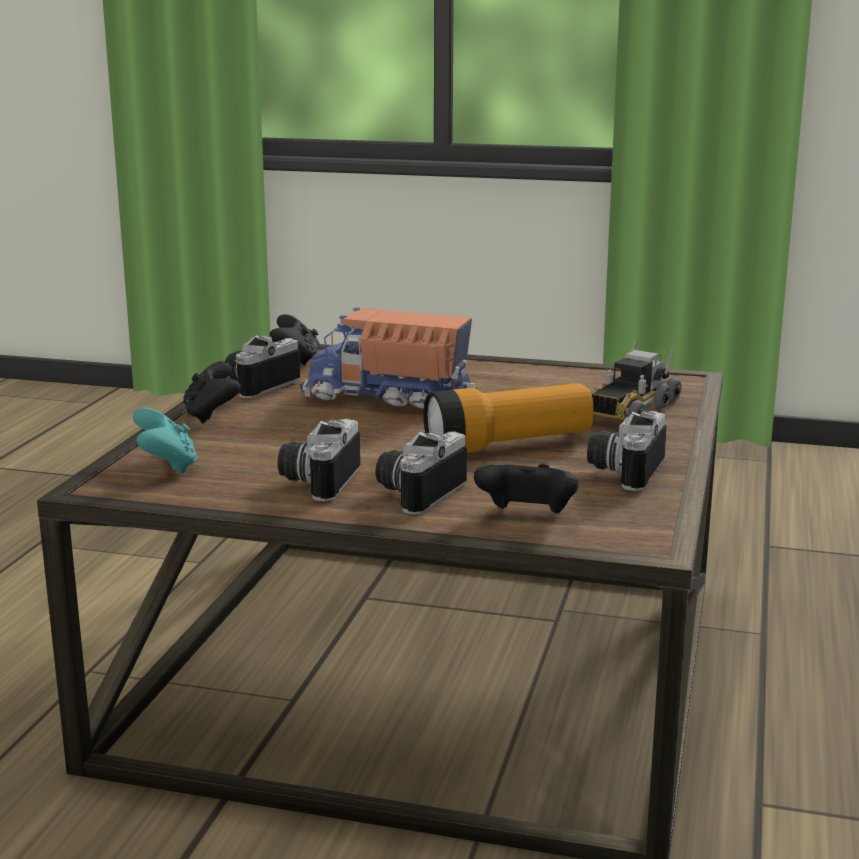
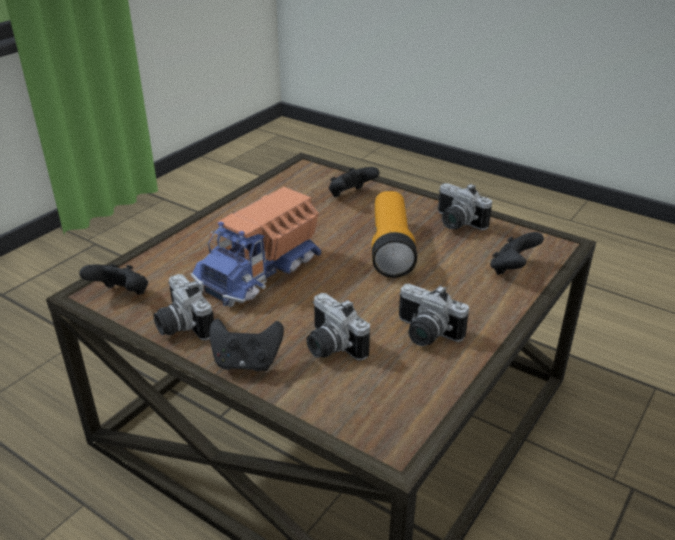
camera: 70 degrees left, 15 degrees up
(167, 466) = (358, 404): turquoise game controller -> none
(416, 493) = (462, 299): camera -> camera (330, 347)
(630, 410) = (350, 195): toy truck -> black game controller

